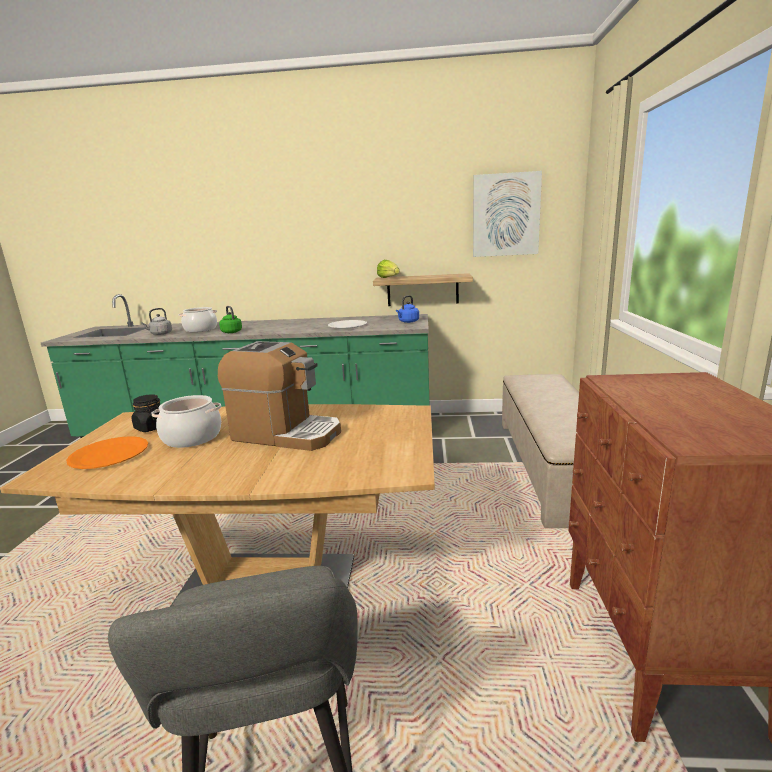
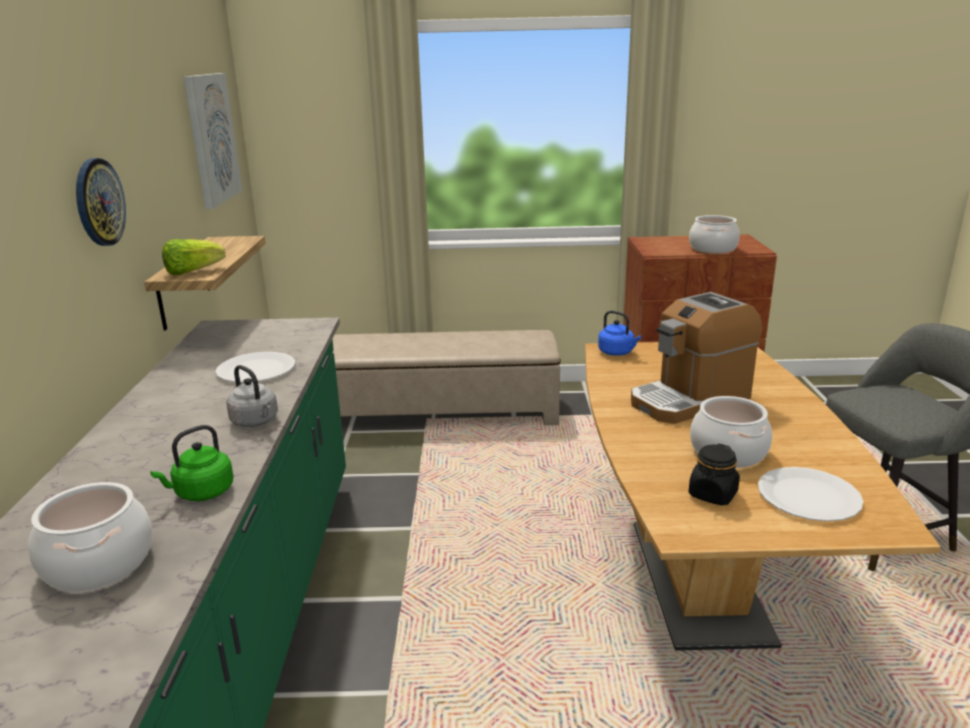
camera: 95 degrees left, 5 degrees up
(109, 455) = (809, 496): orange plate -> white plate
(160, 334) = (101, 641): grey kettle -> grey kettle (256, 421)
(286, 434) = (690, 399): coffee machine -> coffee machine turned 135 degrees counterclockwise
(347, 234) = (99, 202): none -> wall clock
(408, 322) = (269, 329): blue kettle -> blue kettle (617, 352)
(667, 411) = (712, 248): none -> cooking pot

